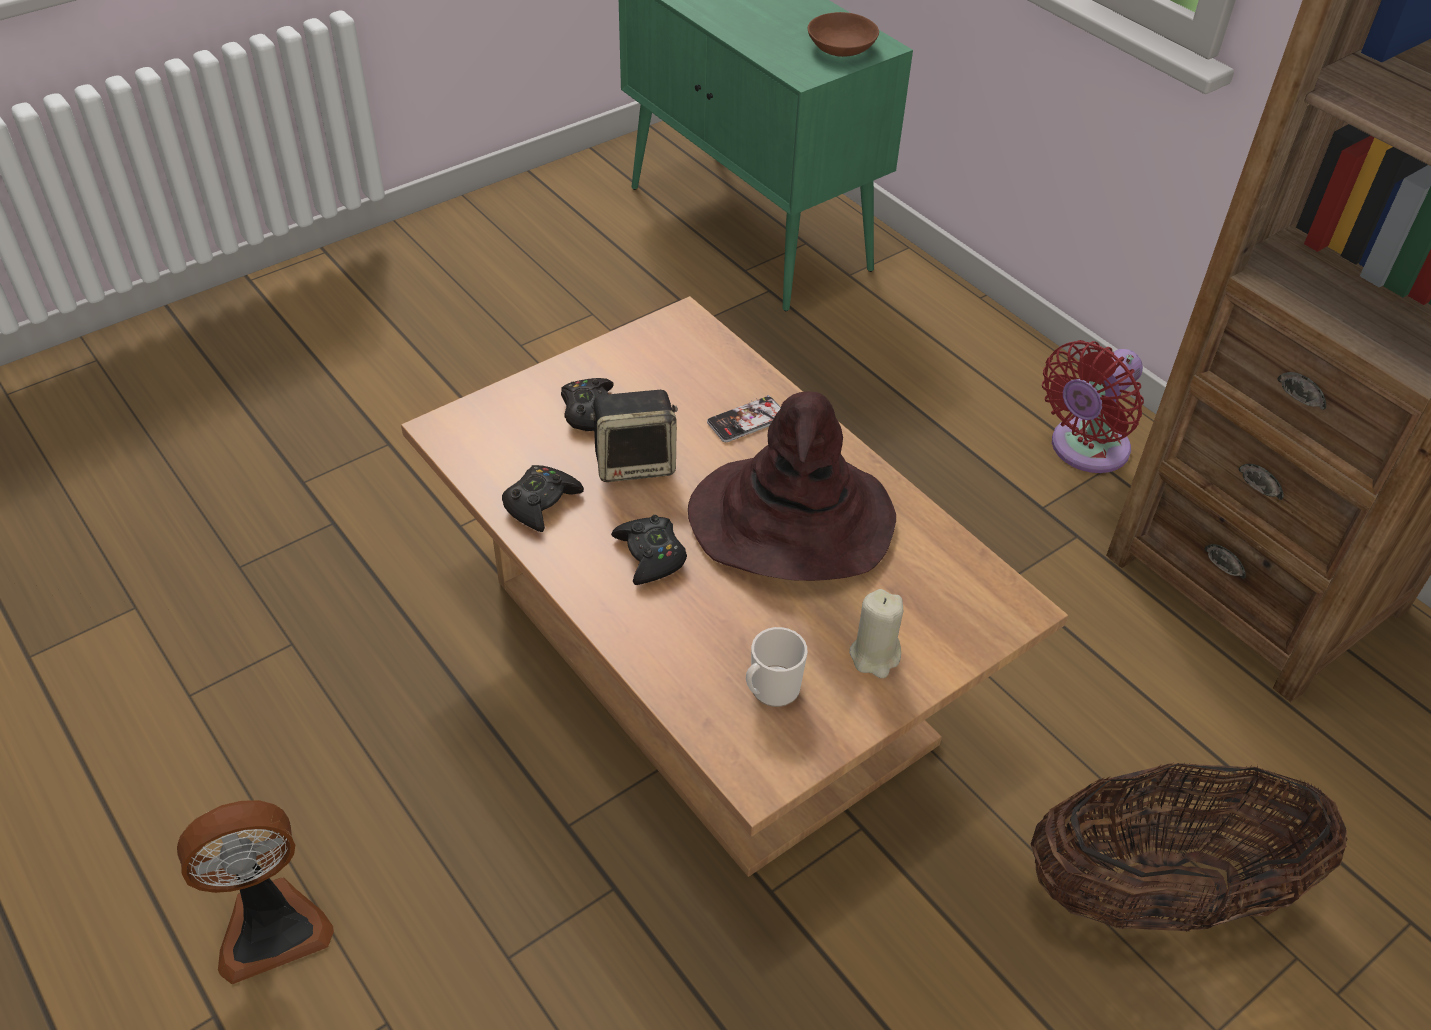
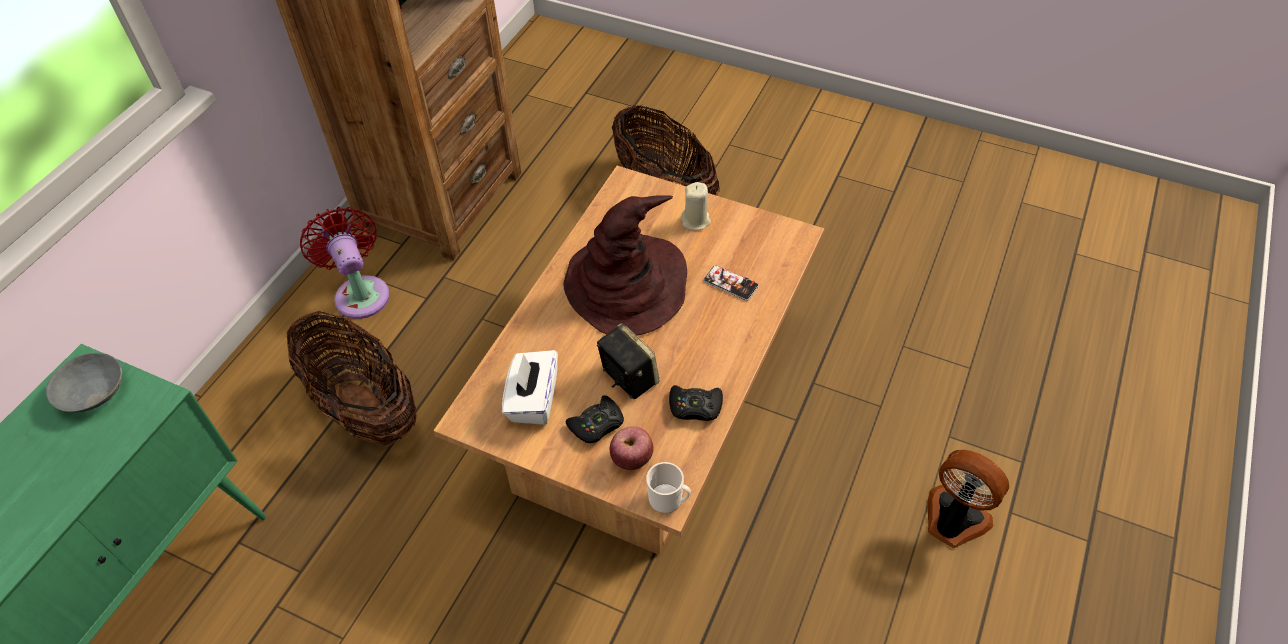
camera: 115 degrees left, 5 degrees up
(520, 422) = (632, 459): none -> apple
(650, 555) = (697, 335): black game controller -> none
(668, 375) = (533, 400): none -> white tissue box
(747, 420) = (553, 339): phone -> phone (730, 283)
(770, 690) = (747, 249): mug -> mug (669, 500)
(839, 47) = (92, 393): brown bowl -> grey bowl
(884, 408) = (364, 408): none -> basket
(1084, 450) = (360, 293): red fan -> red fan turned 135 degrees counterclockwise

